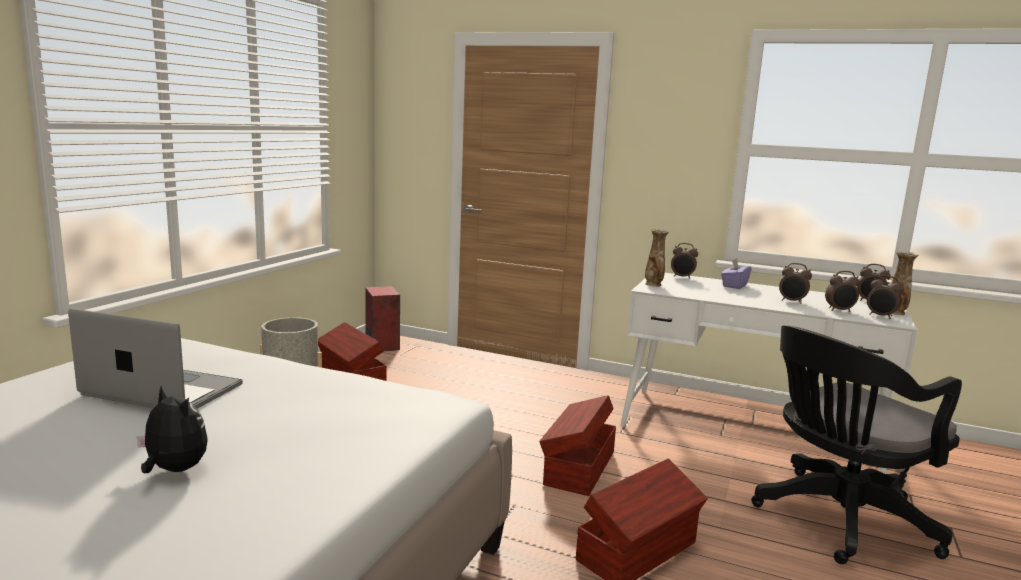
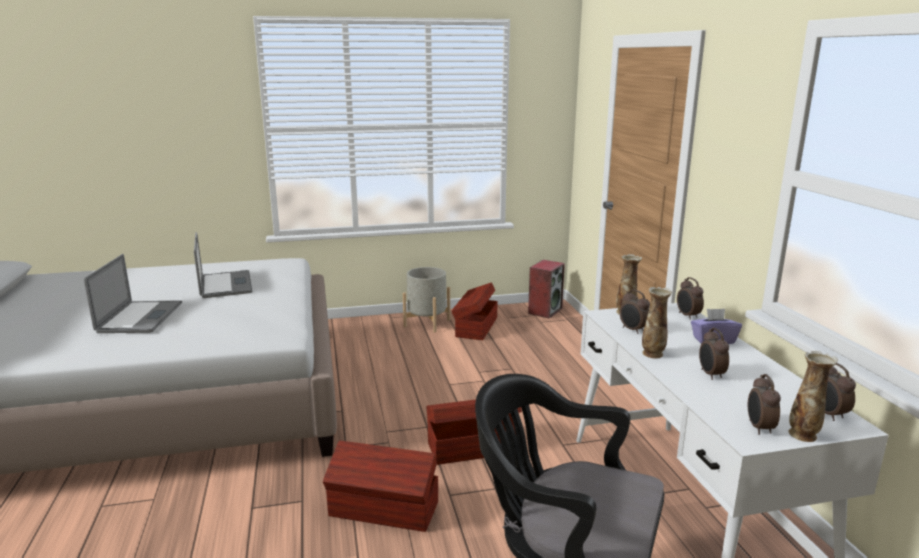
camera: 55 degrees right, 5 degrees up
(174, 470) = (140, 317): plush toy -> laptop
(743, 301) = (653, 354): none -> vase
(839, 310) = (729, 402): alarm clock -> alarm clock (632, 330)

